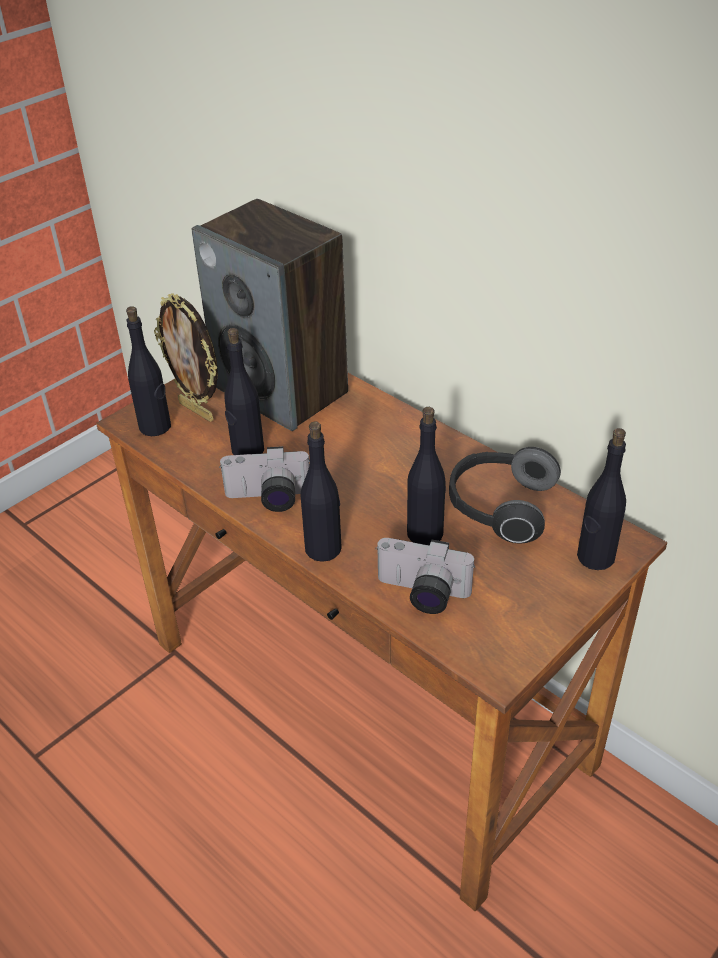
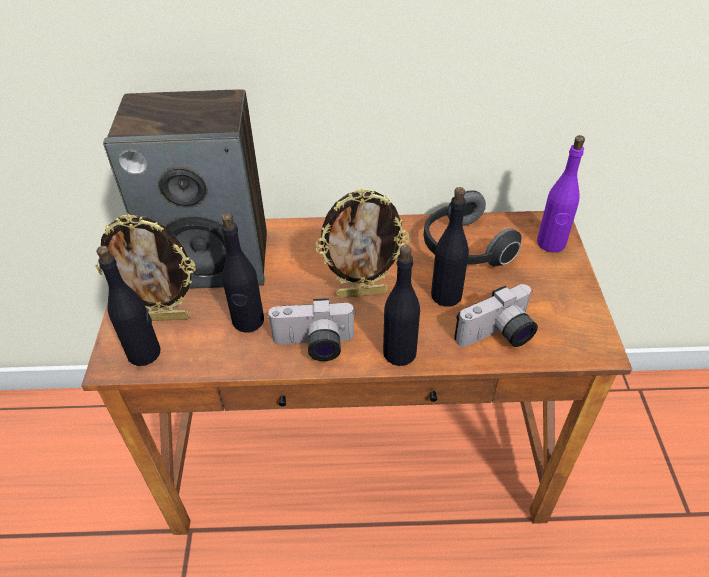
camera: 45 degrees left, 5 degrees up
(268, 499) = (313, 346): camera -> camera turned 45 degrees clockwise
(358, 485) = (362, 293): none -> picture frame
(595, 557) = (551, 243): black bottle -> purple bottle

